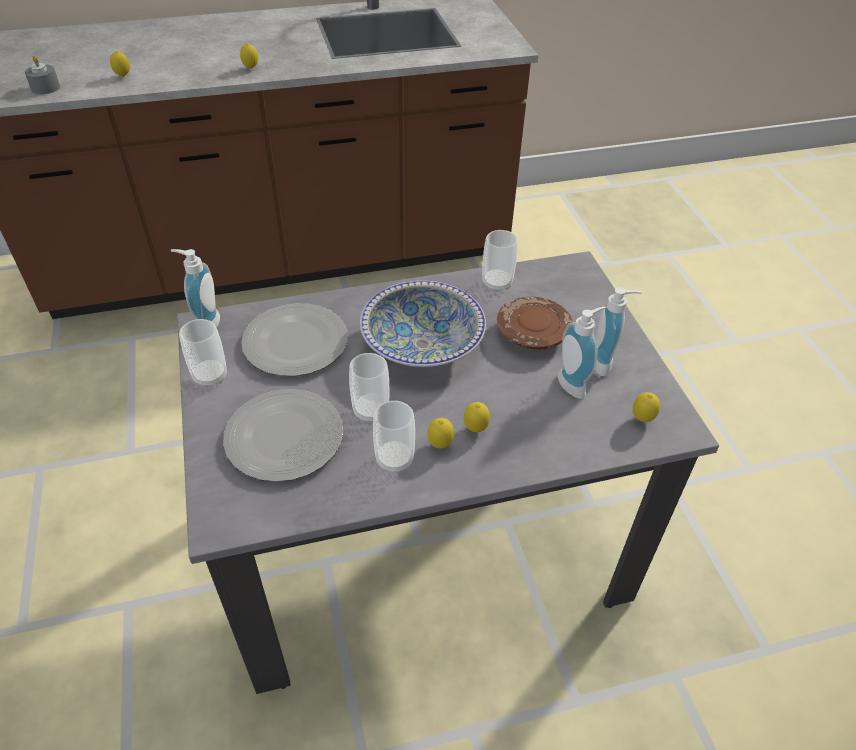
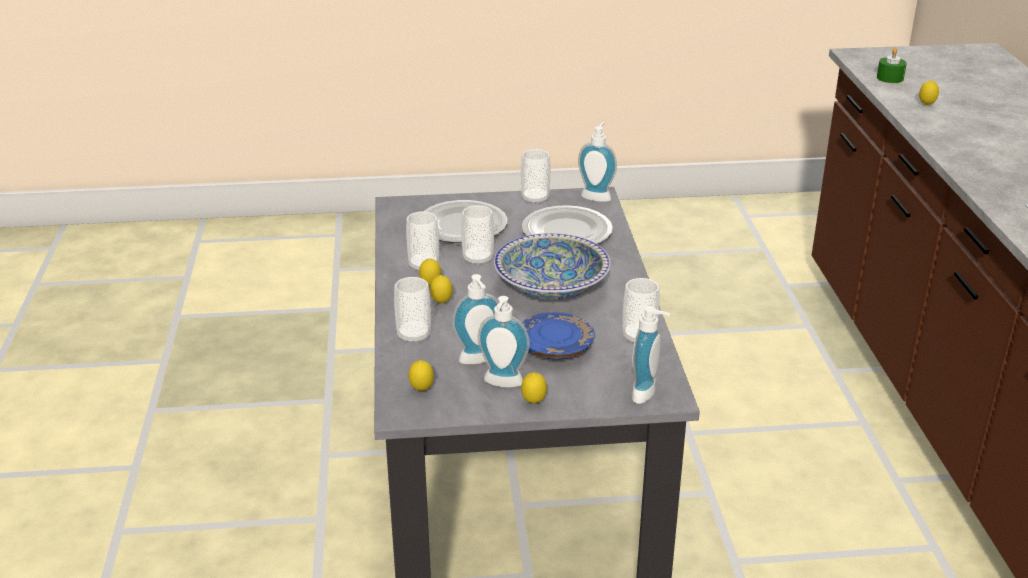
camera: 100 degrees right, 15 degrees down
(45, 88) = (890, 78): grey candle -> green candle
(251, 68) = (973, 160): lemon -> lemon (533, 403)
(532, 333) = (555, 347): brown plate -> blue plate
(549, 442) = (414, 336): none -> cup
(580, 276) = (648, 394): none -> soap dispenser

